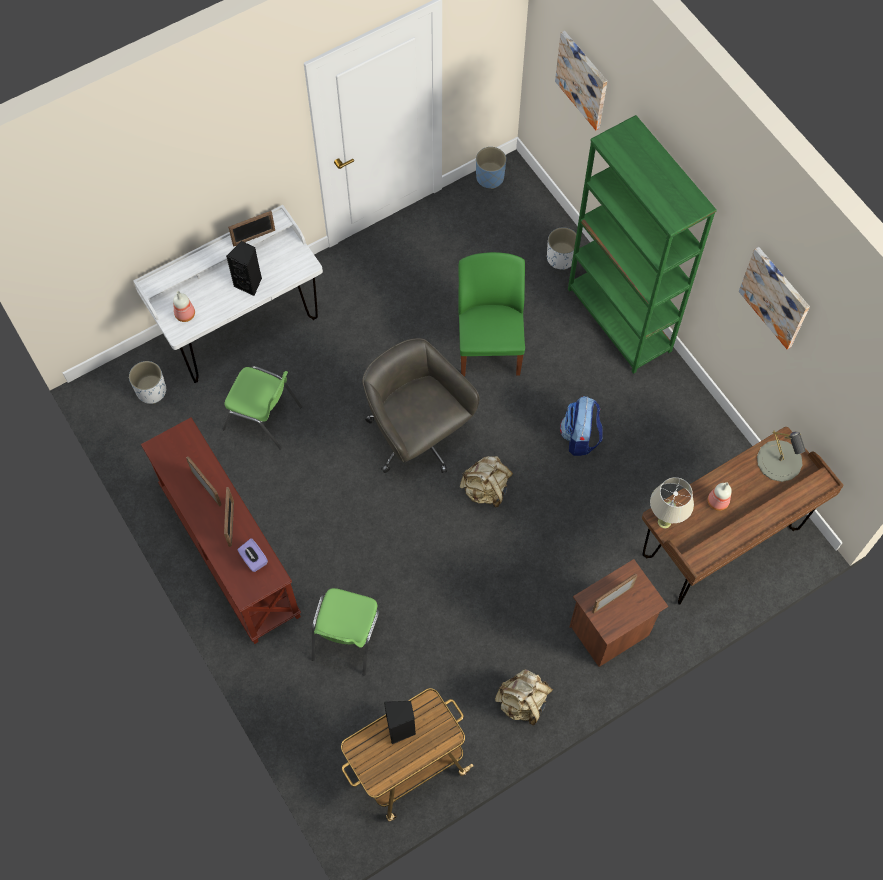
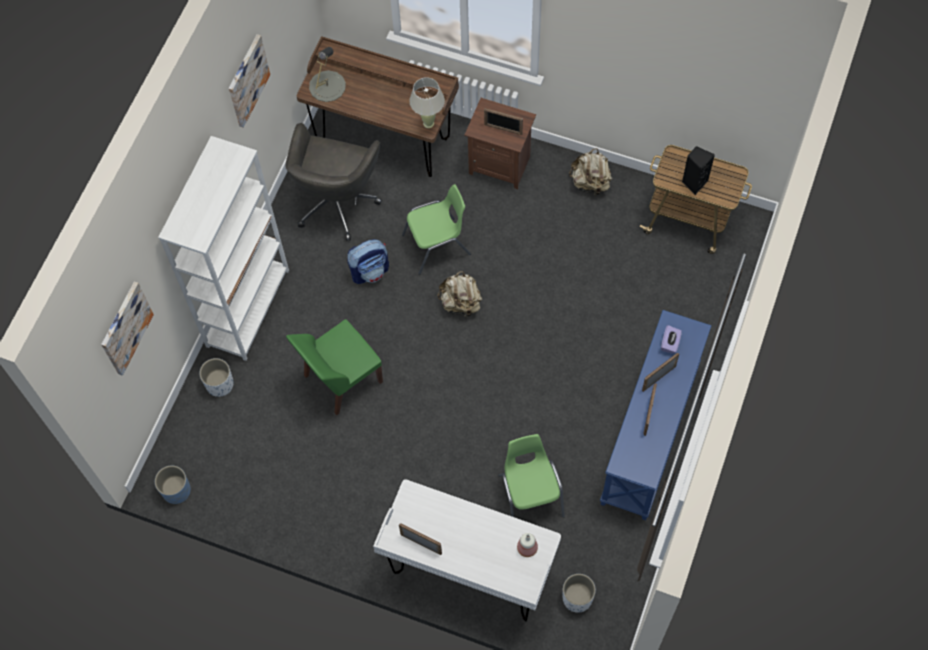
camera: 125 degrees left, 0 degrees up
(229, 552) = (651, 435): brown console table -> blue console table
(249, 283) = (461, 522): black speaker -> none
(347, 637) = (641, 313): green chair -> green chair (437, 245)
(417, 437) = (457, 376): grey office chair -> grey office chair (337, 201)
(619, 320) = (248, 308): green bookcase -> white bookcase
(717, 502) = (388, 103): bottle -> none

